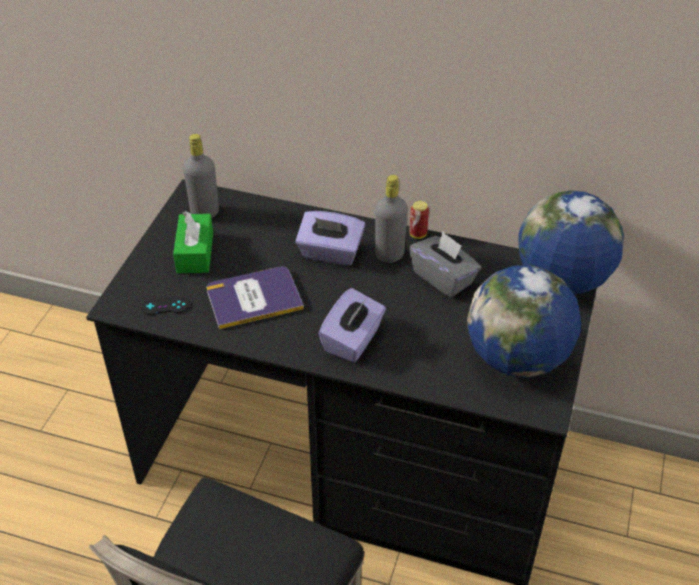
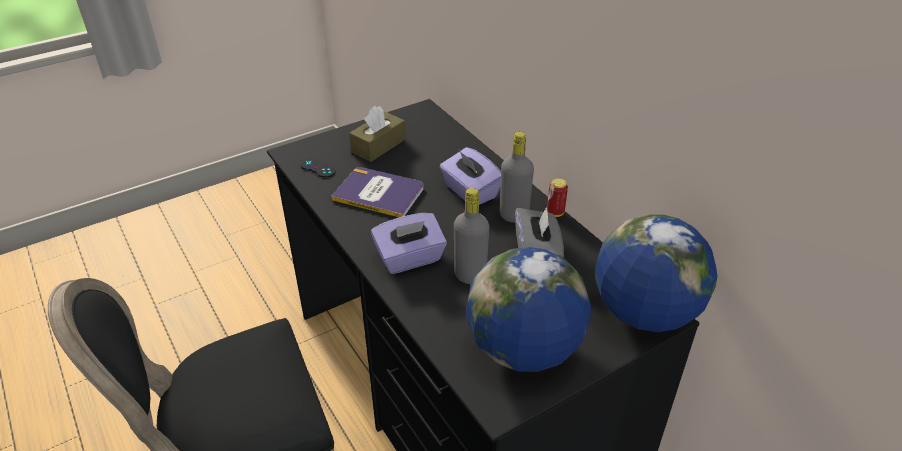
camera: 40 degrees right, 5 degrees down
(195, 252) = (378, 145): green tissue box -> brown tissue box
(205, 212) = (417, 124): grey bottle -> grey bottle (470, 275)

